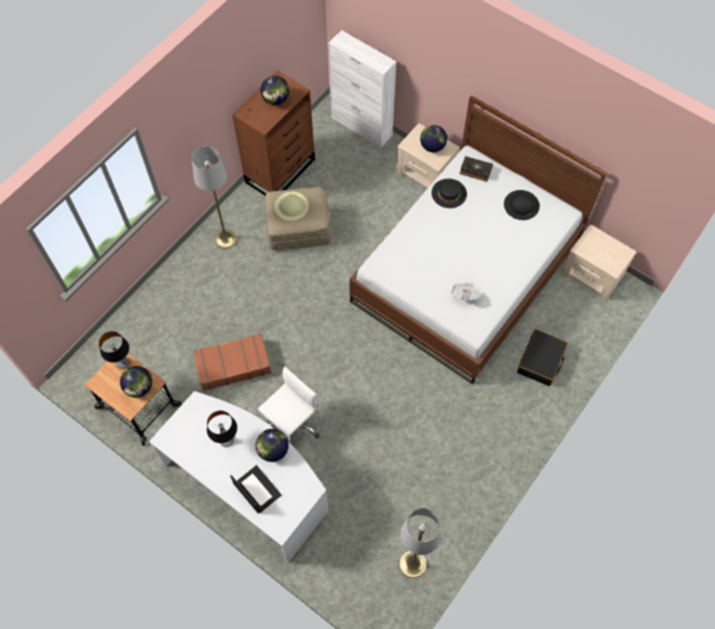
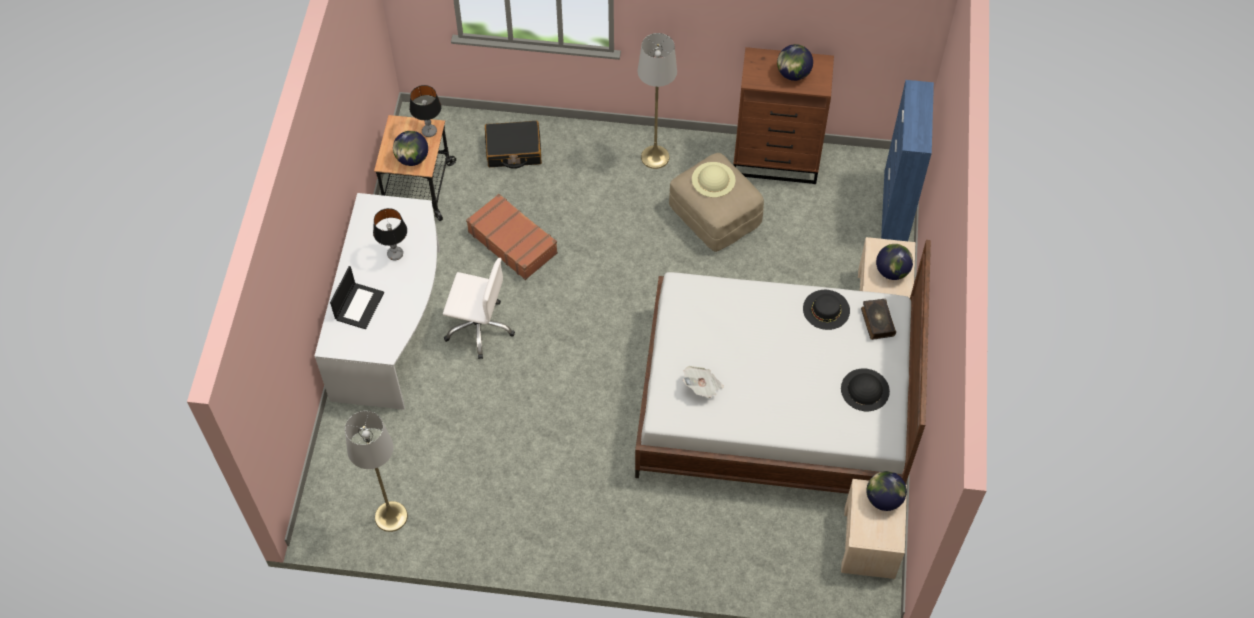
camera: 60 degrees right, 5 degrees down
(273, 450) = (408, 298): globe -> globe (883, 499)
(361, 126) = (895, 206): white cabinet -> blue cabinet
(541, 361) = (711, 536): black suitcase -> black suitcase (513, 150)

